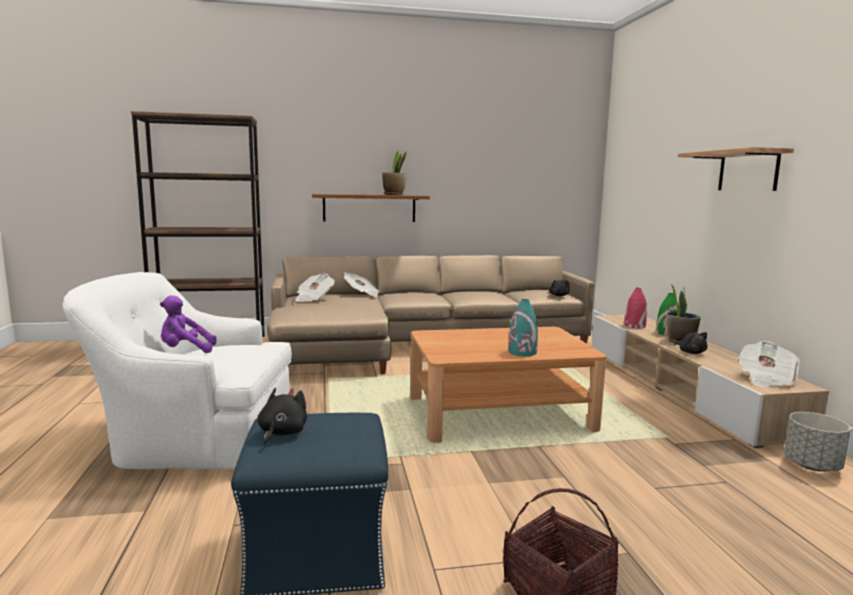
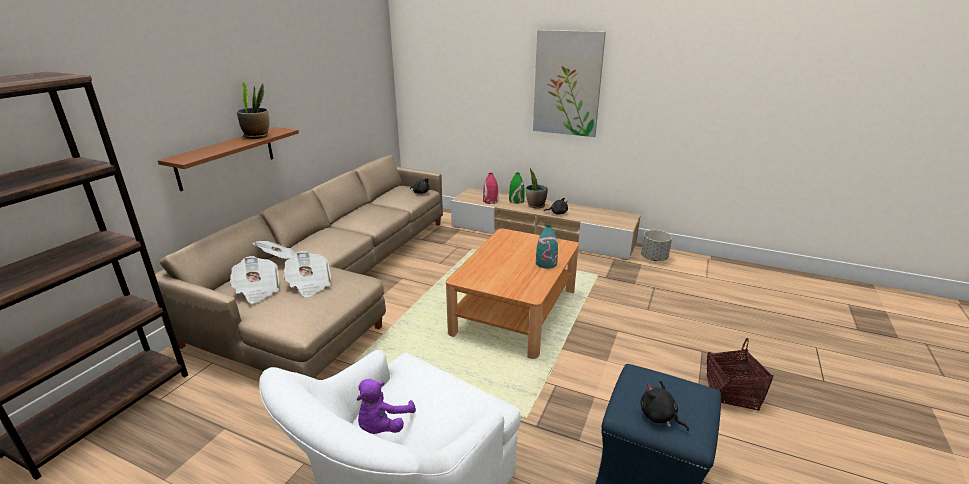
camera: 55 degrees left, 15 degrees up
(748, 171) = (567, 84): shelf -> picture
(766, 379) = (614, 219): newspaper -> newspaper (309, 284)

